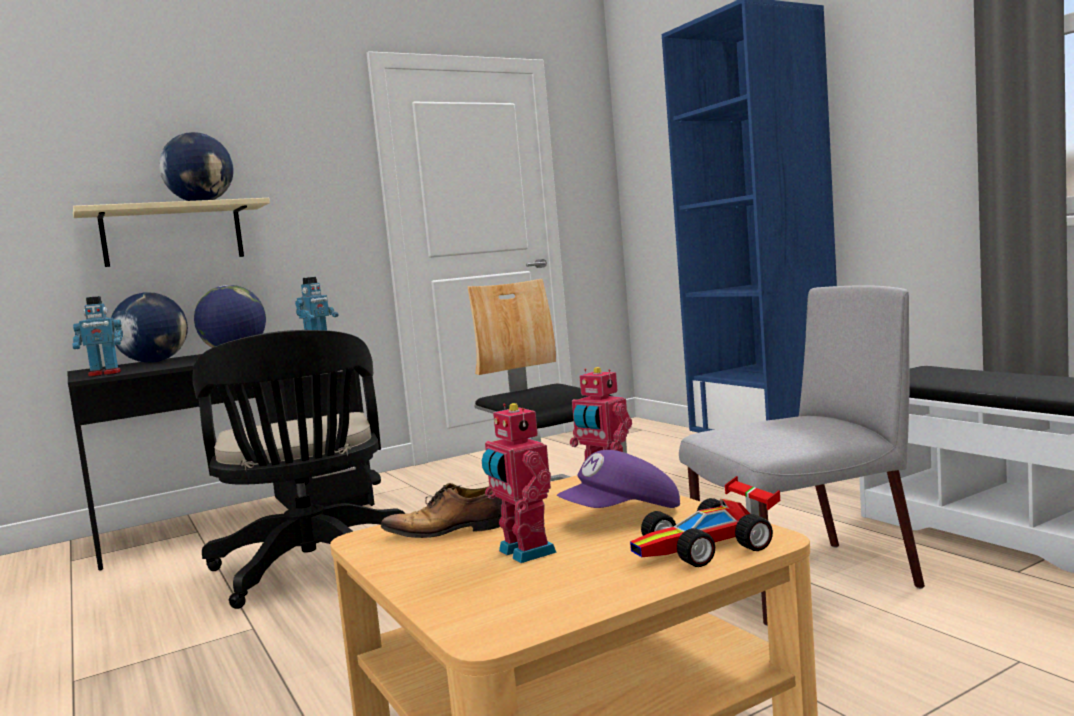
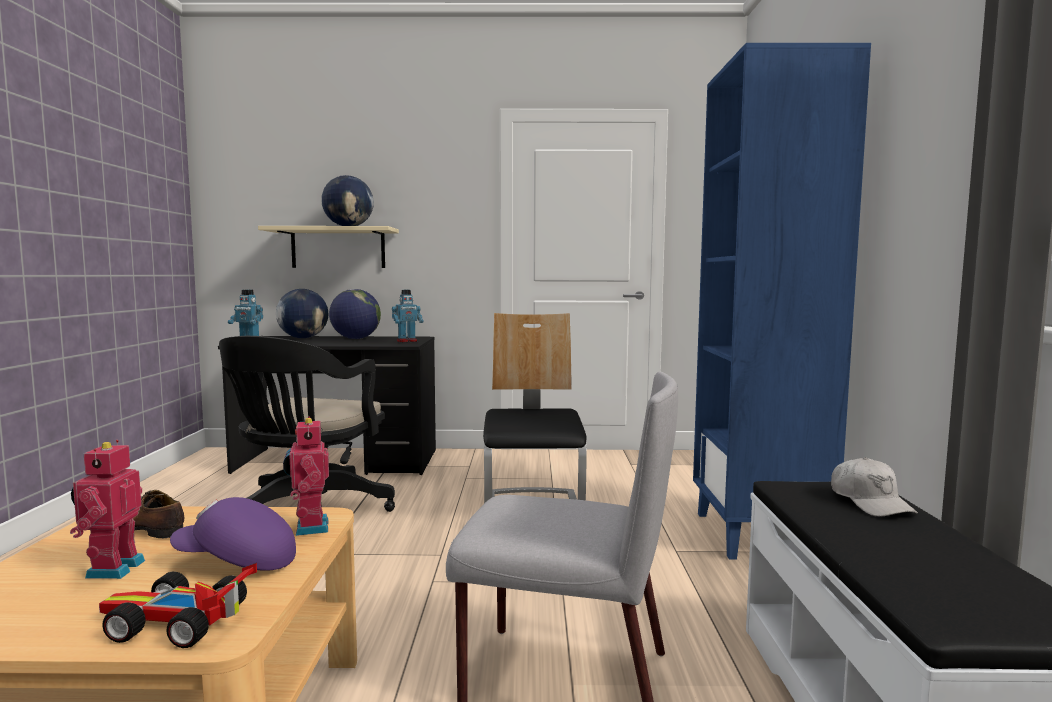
camera: 30 degrees right, 0 degrees up
(953, 372) = (870, 502): none -> white cap

